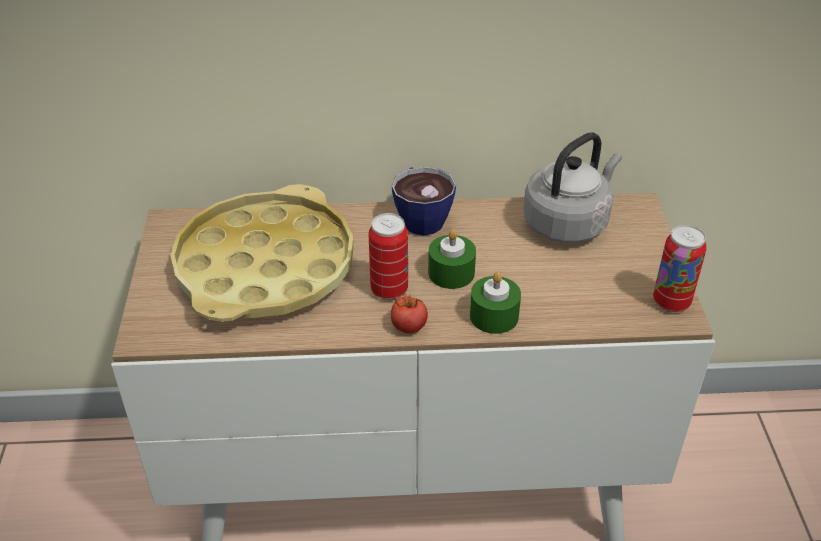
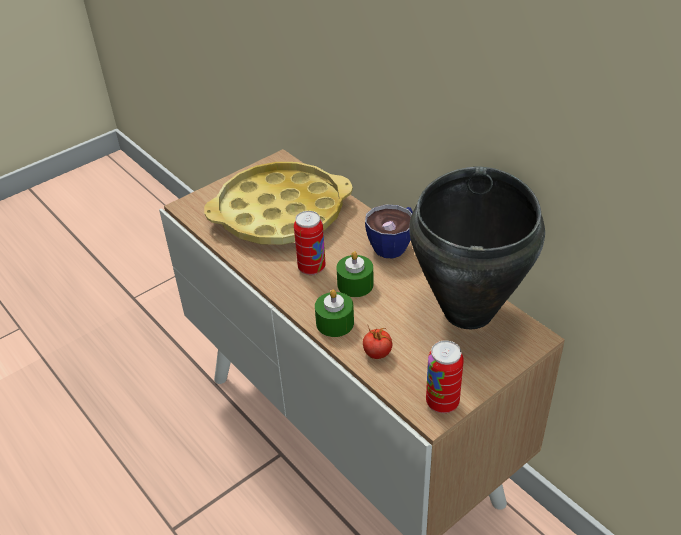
camera: 55 degrees right, 0 degrees up
(409, 327) = (288, 293): tomato -> tomato (377, 353)
(568, 223) = (469, 311): grey kettle -> black cooking pot

